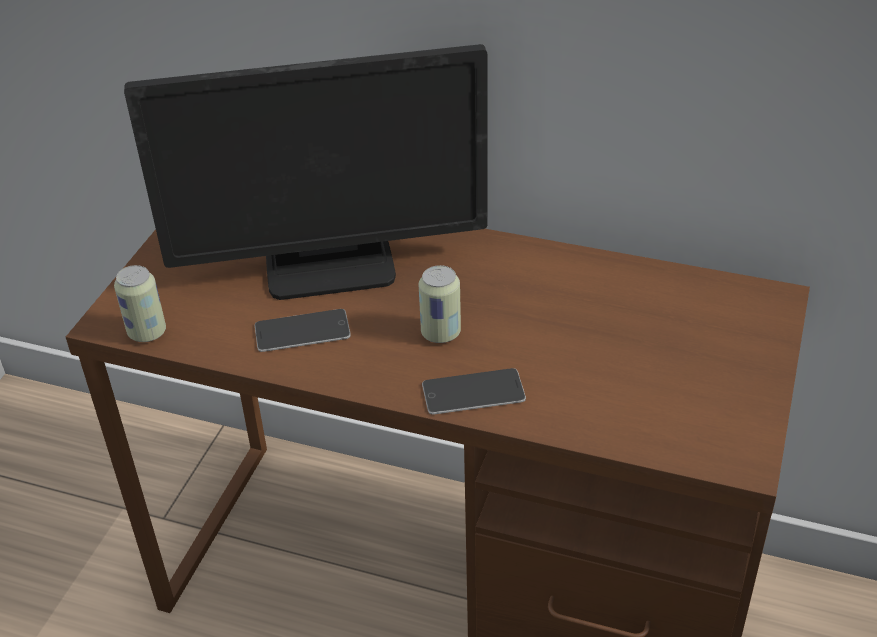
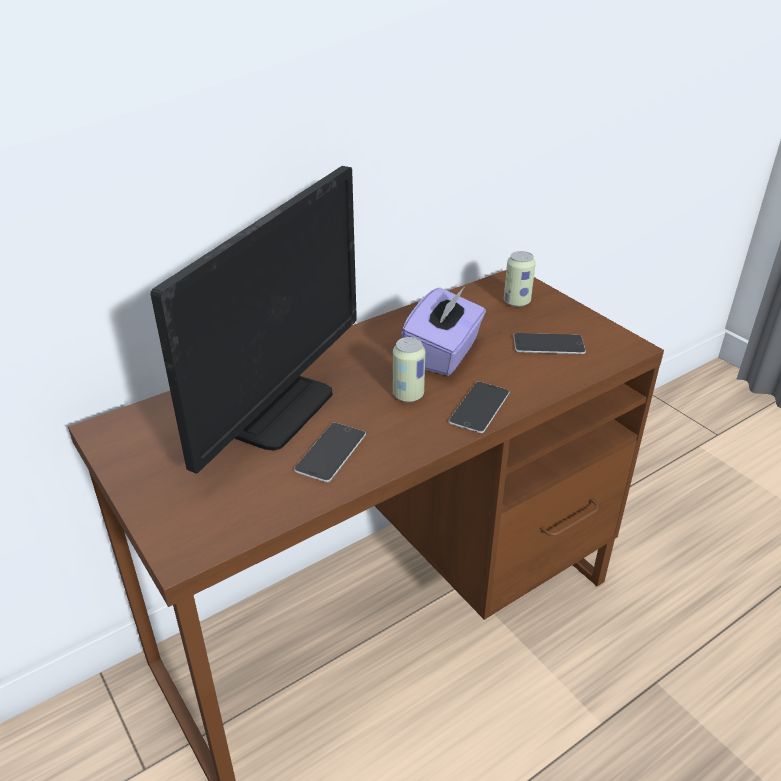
camera: 55 degrees left, 5 degrees down
(147, 332) = (227, 534): can -> can (517, 302)
(542, 321) = (444, 354): none -> purple tissue box
(660, 390) = (548, 344): none -> phone

